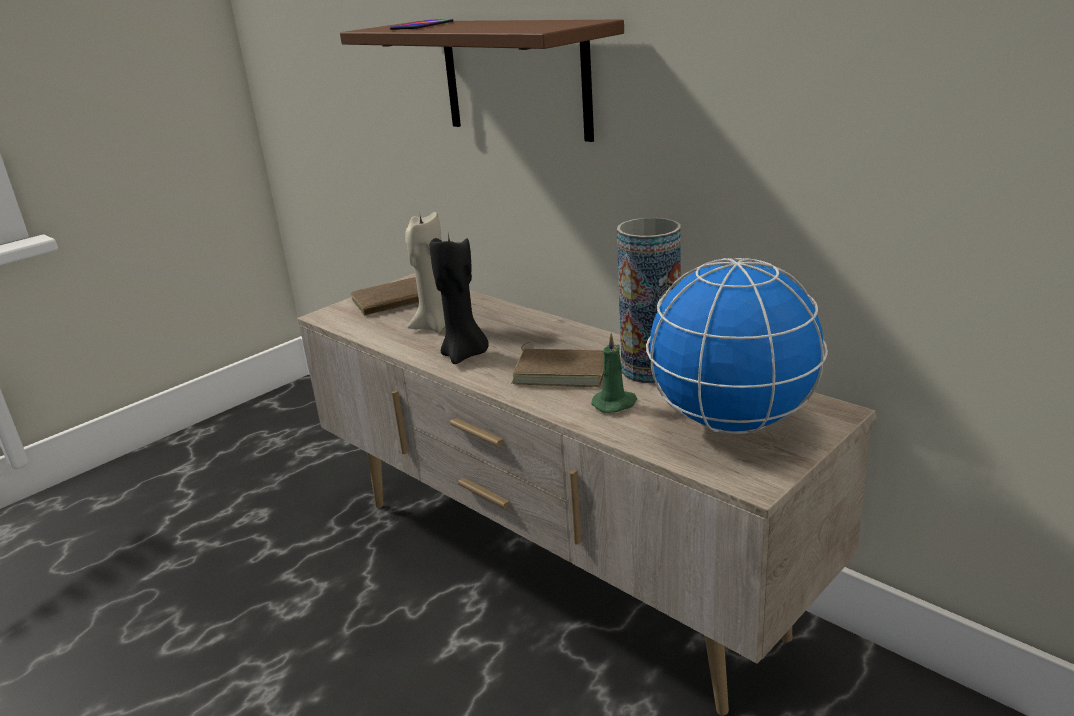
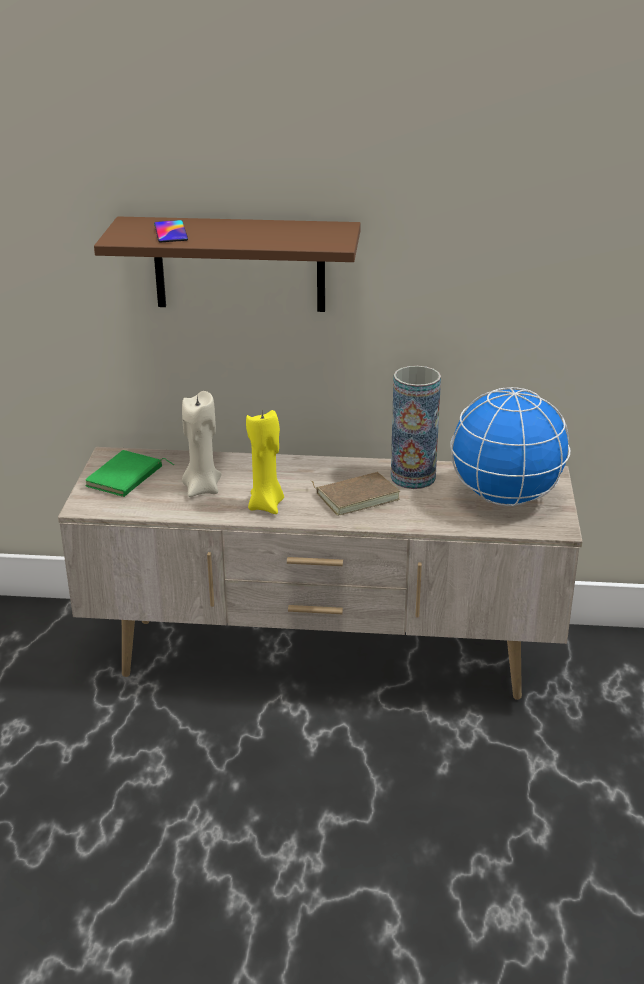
camera: 40 degrees left, 5 degrees up
(392, 302) = (126, 478): brown book -> green book
(464, 355) = (266, 505): black candle -> yellow candle
(615, 403) = (423, 508): green candle -> none

